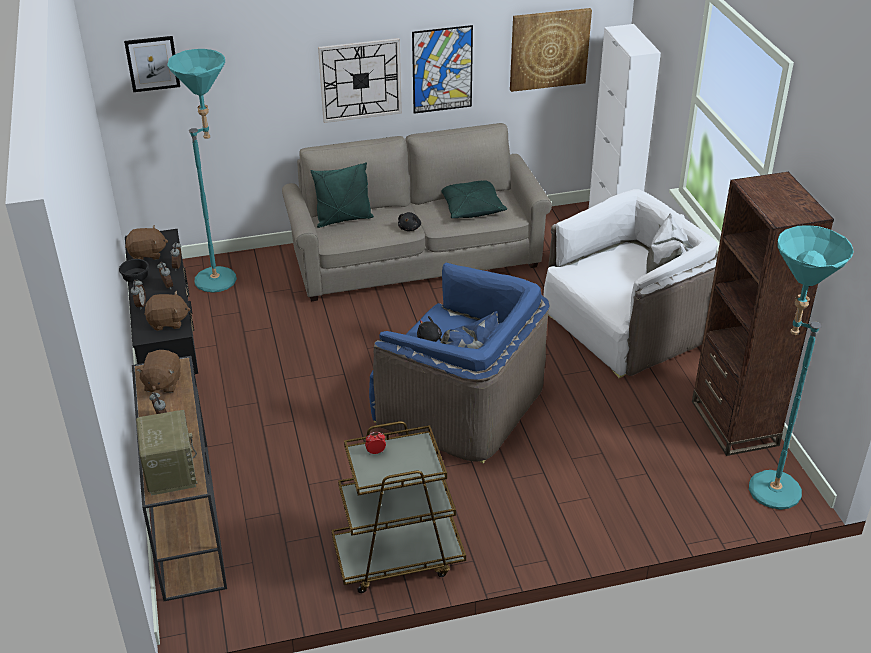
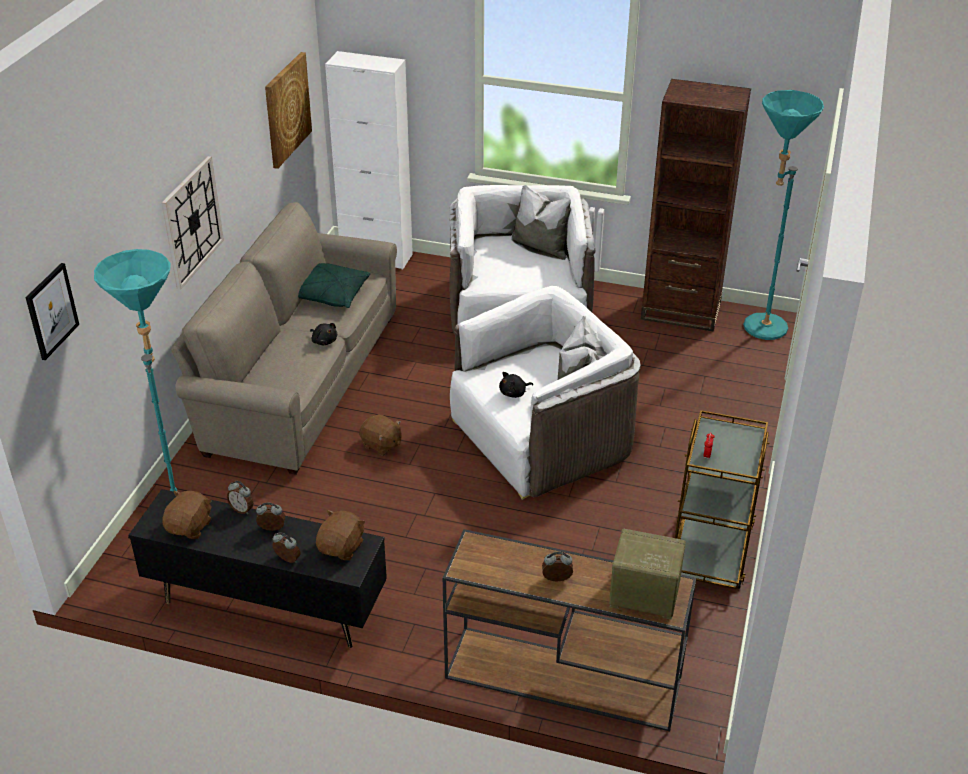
camera: 60 degrees left, 0 degrees up
(135, 278) = (230, 550): black bowl -> none
(162, 383) = (495, 563): brown plush toy -> brown plush toy (381, 445)
(343, 219) = (260, 375): green pillow -> none
(442, 69) = (236, 173): picture -> none
(460, 403) = (541, 438): blue armchair -> white armchair

